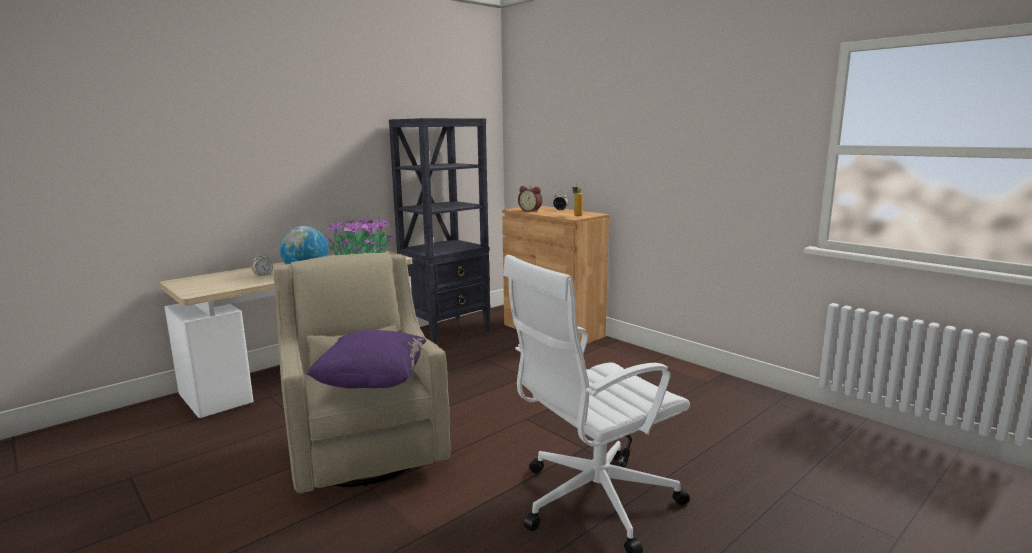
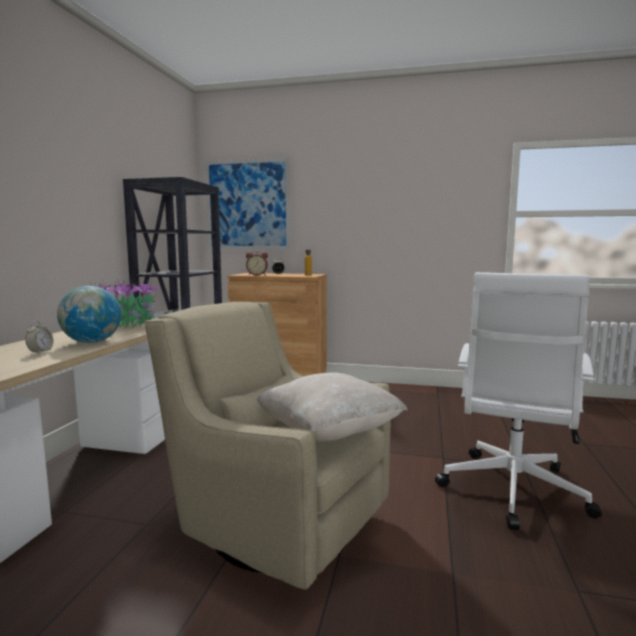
camera: 35 degrees left, 5 degrees down
(372, 383) = (329, 433): purple pillow -> beige pillow
(541, 130) = (247, 205): none -> picture

